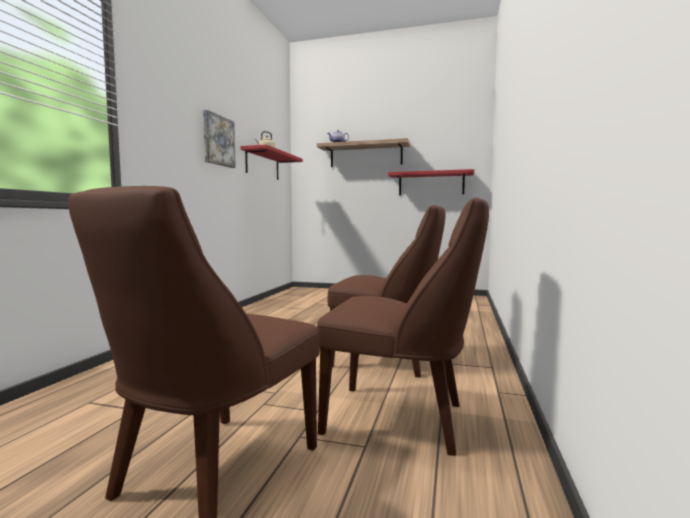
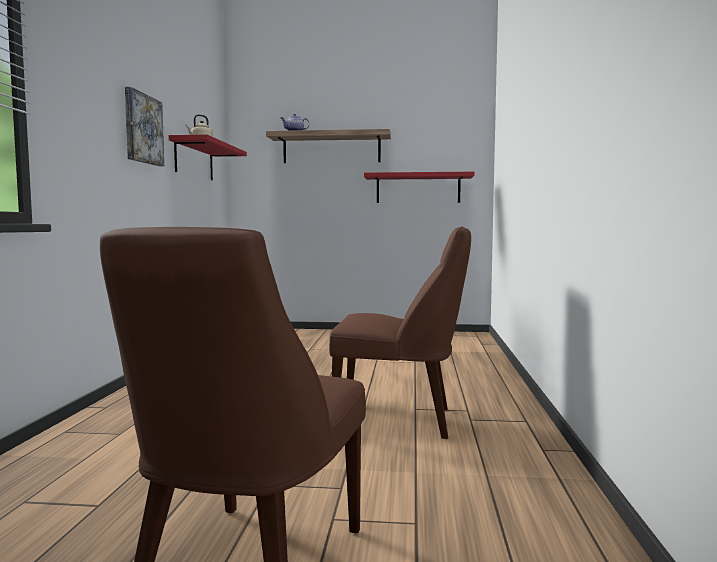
camera: 10 degrees left, 0 degrees up
(402, 419) = (445, 489): brown chair -> none

